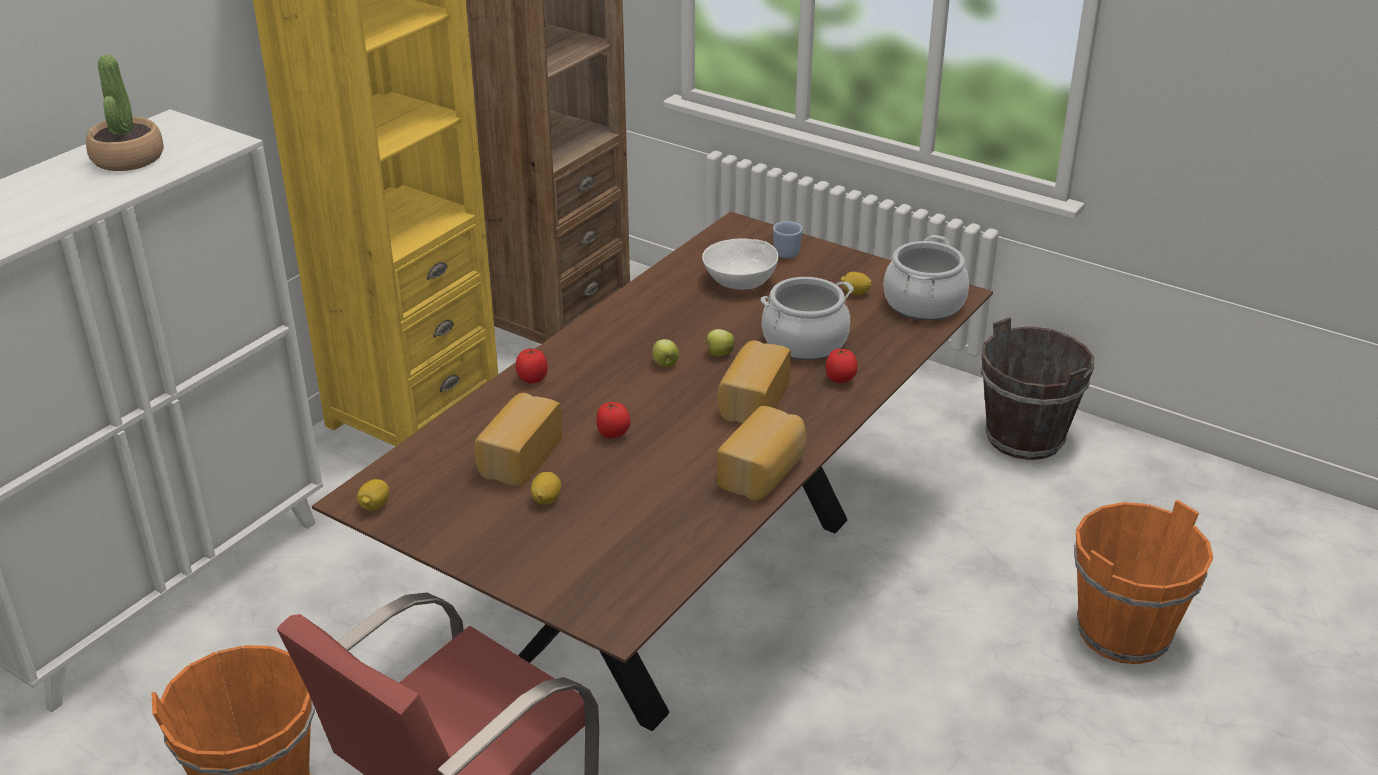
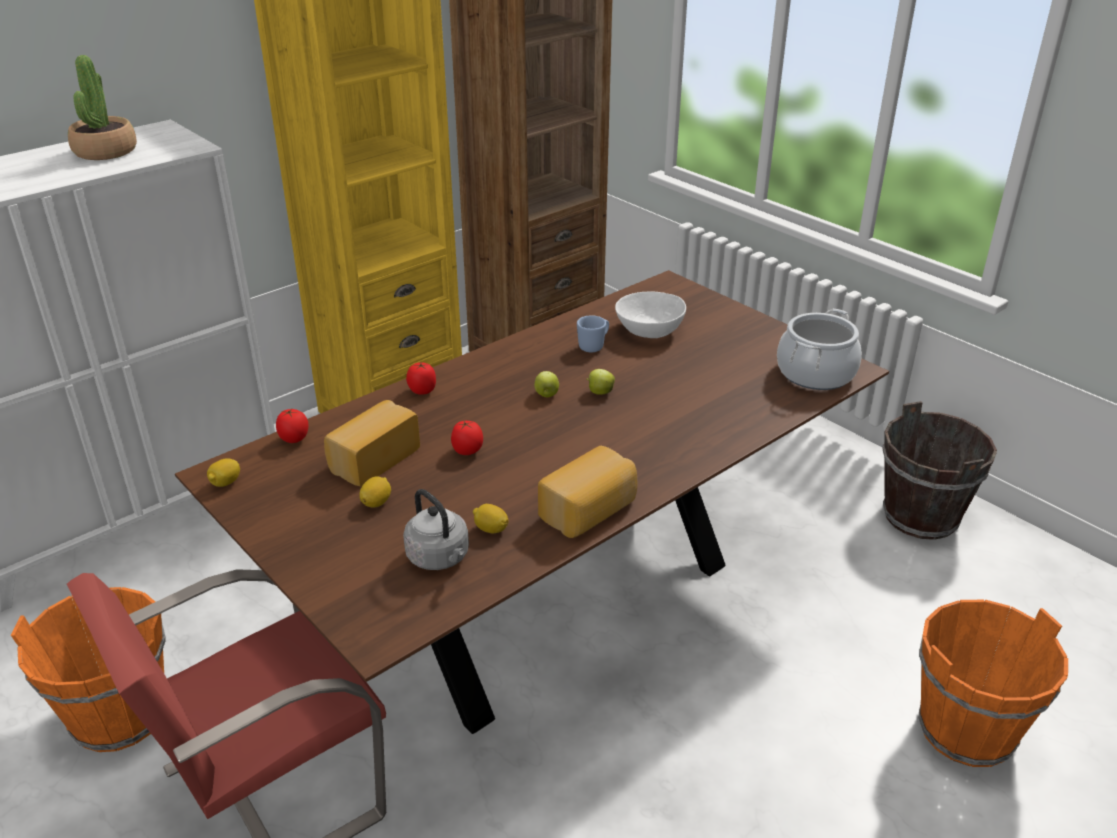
camera: 15 degrees right, 0 degrees up
(639, 540) = (440, 558): none -> grey kettle
(752, 401) = (610, 440): bread -> none
(789, 252) = (706, 310): blue mug -> blue mug (594, 346)
(805, 342) = (685, 393): cooking pot -> none
(840, 380) = (704, 433): tomato -> tomato (294, 440)
(855, 293) = (752, 355): lemon -> lemon (491, 529)

